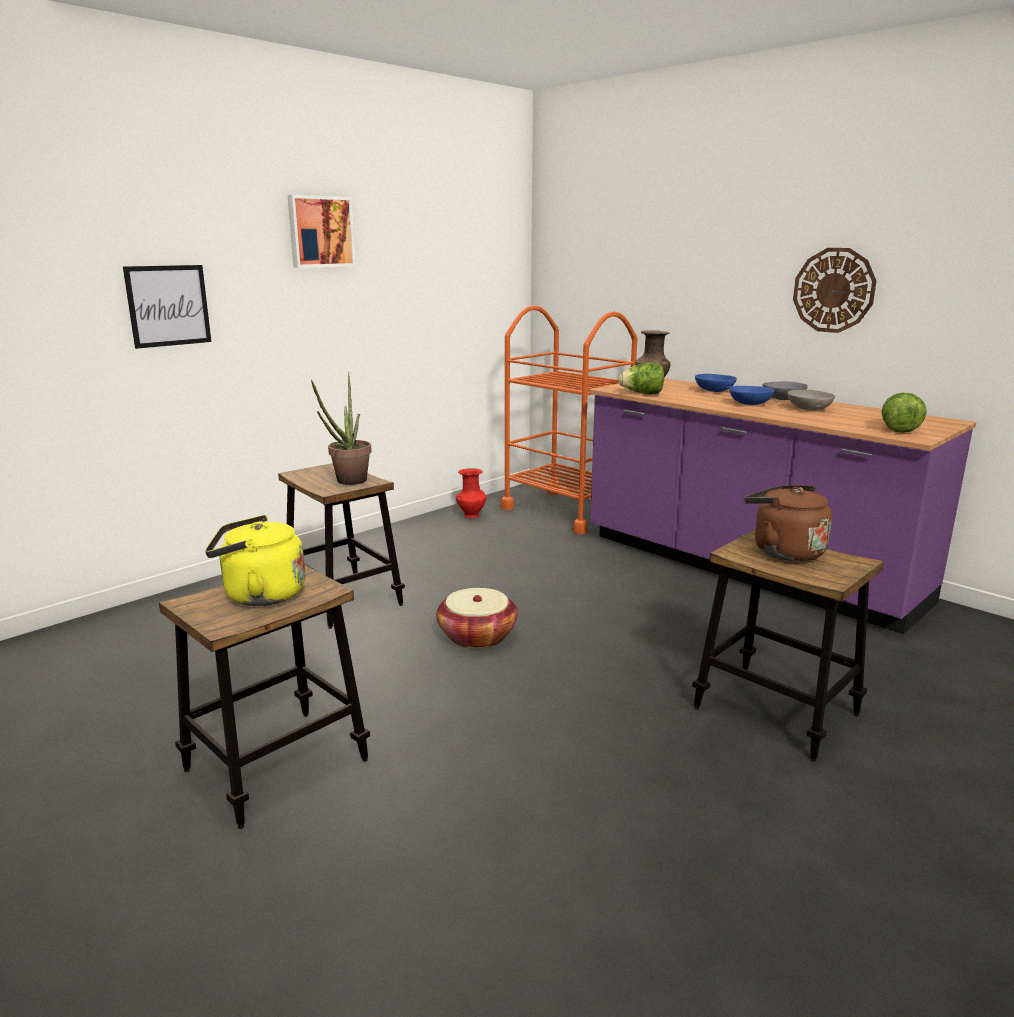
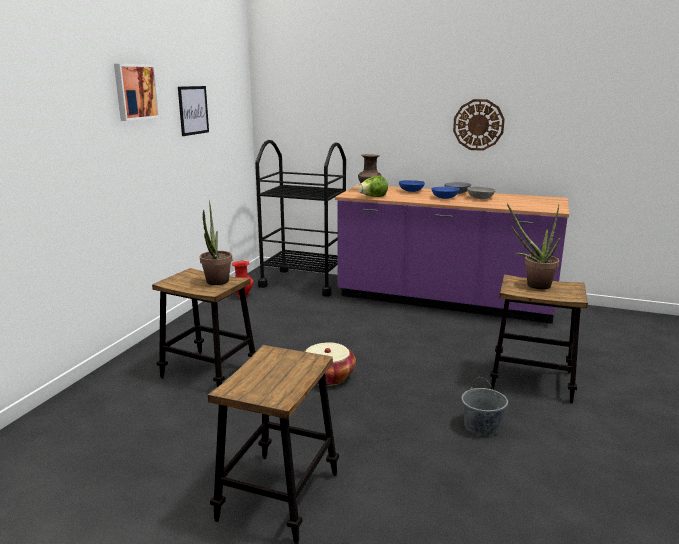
camera: 25 degrees left, 0 degrees up
(168, 305) = (41, 158): picture -> picture (193, 110)
(259, 595) = (273, 373): yellow kettle -> none
(566, 511) = (304, 282): orange cart -> black cart
(627, 756) = (482, 426): none -> grey bucket
(783, 551) = (533, 285): brown kettle -> potted plant
(898, 429) = (541, 206): lettuce -> none

